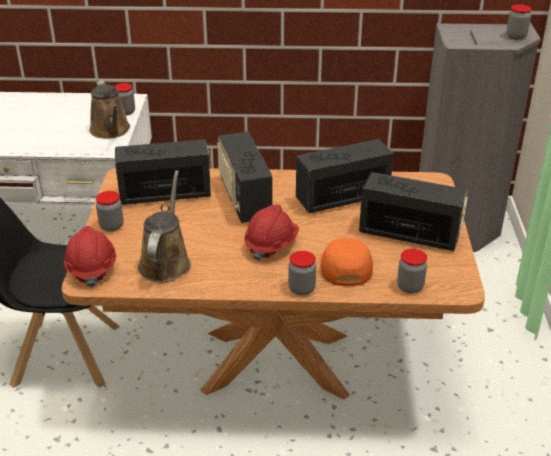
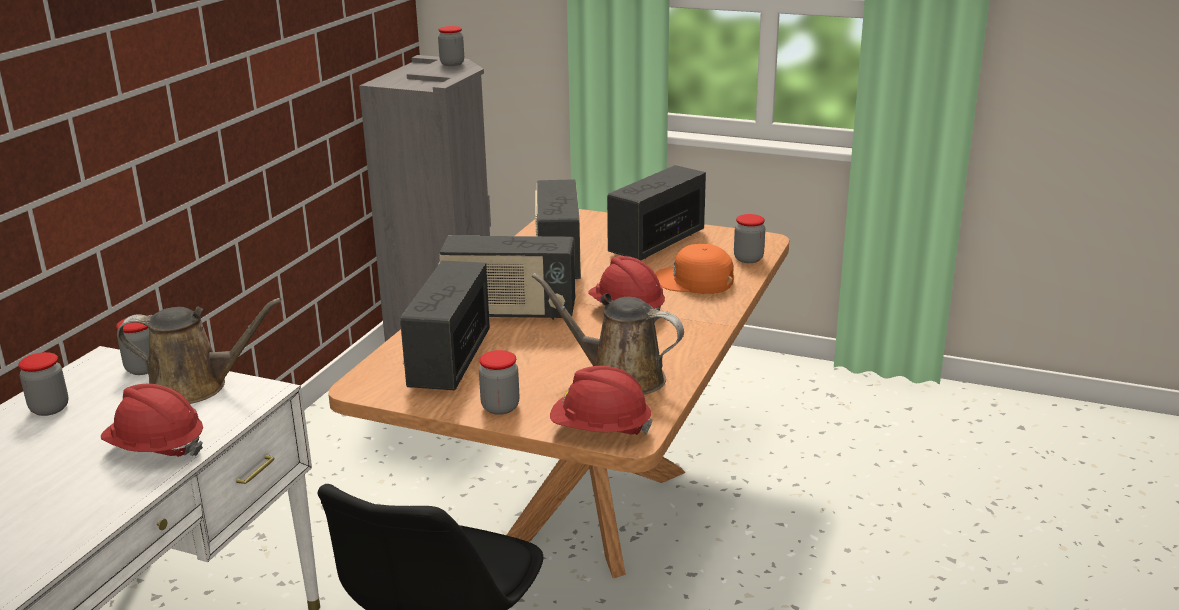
camera: 70 degrees left, 10 degrees down
(46, 141) = (156, 449): none -> red hard hat
(301, 289) = (723, 307): jar -> jar (49, 408)

